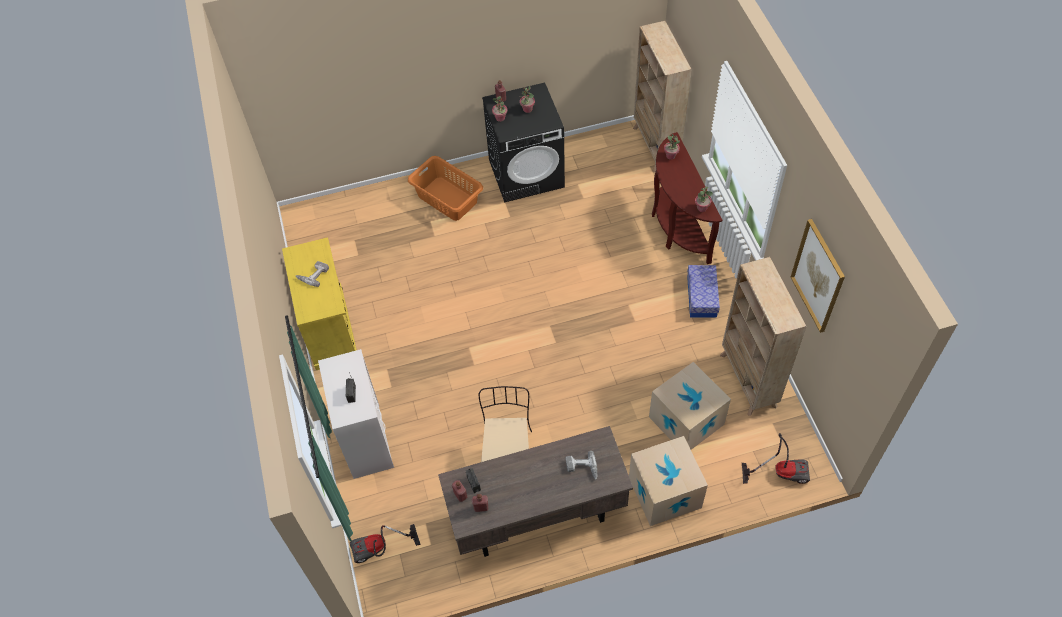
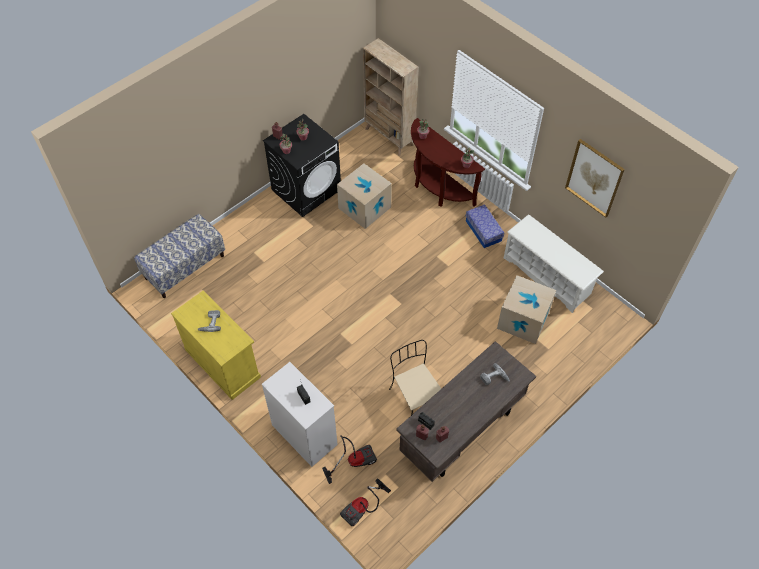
camera: 30 degrees left, 0 degrees up
(351, 209) = (185, 267): none -> bench
(447, 198) = (257, 230): orange laundry basket -> none
(664, 492) = (537, 375): cardboard box -> cardboard box (364, 208)
(748, 381) = (547, 276): beige bookcase -> white shoe rack
(781, 471) = (603, 327): vacuum cleaner -> vacuum cleaner (353, 461)

